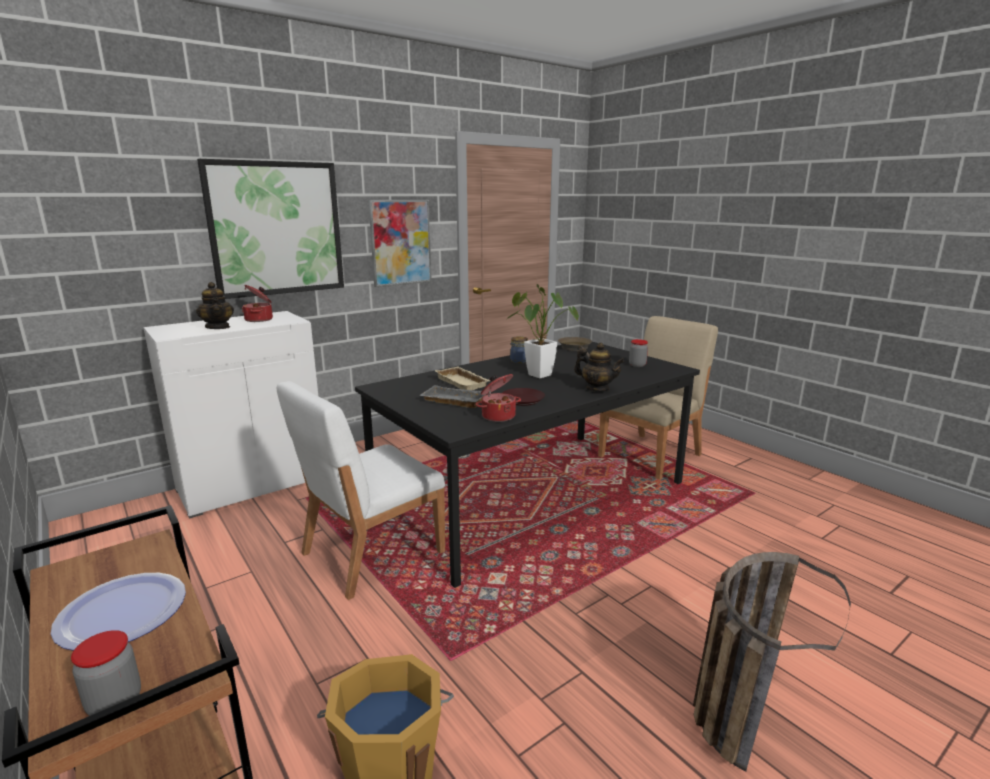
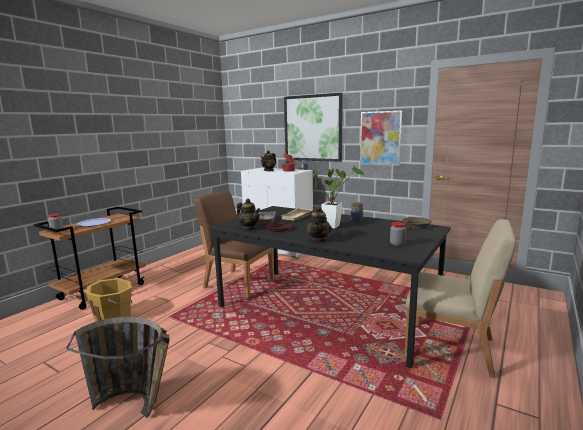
camera: 70 degrees right, 5 degrees down
(371, 553) = (238, 283): white chair -> brown chair
(498, 416) = (249, 228): cooking pot -> teapot

